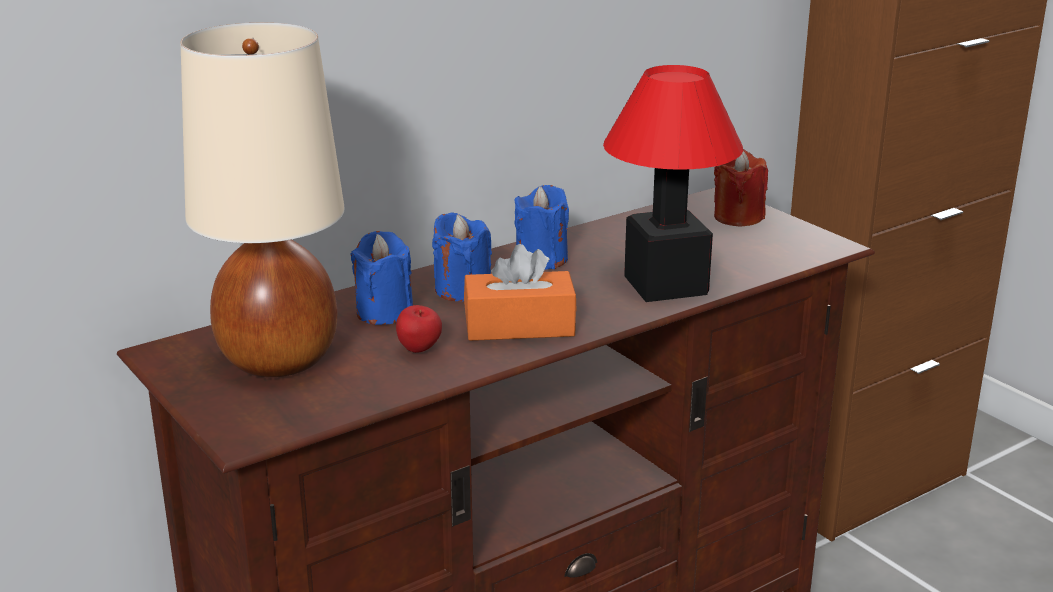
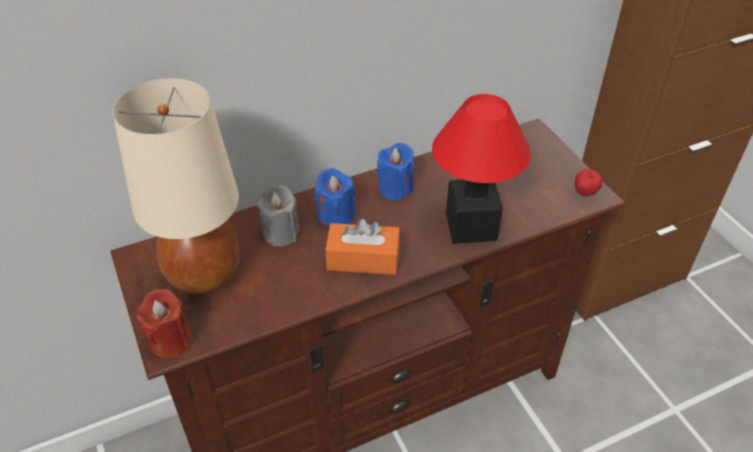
camera: 10 degrees right, 20 degrees up
(384, 312) = (281, 233): blue candle -> grey candle
(420, 351) = (293, 277): apple -> apple (585, 193)
(738, 217) = (540, 156): red candle -> red candle (170, 340)

